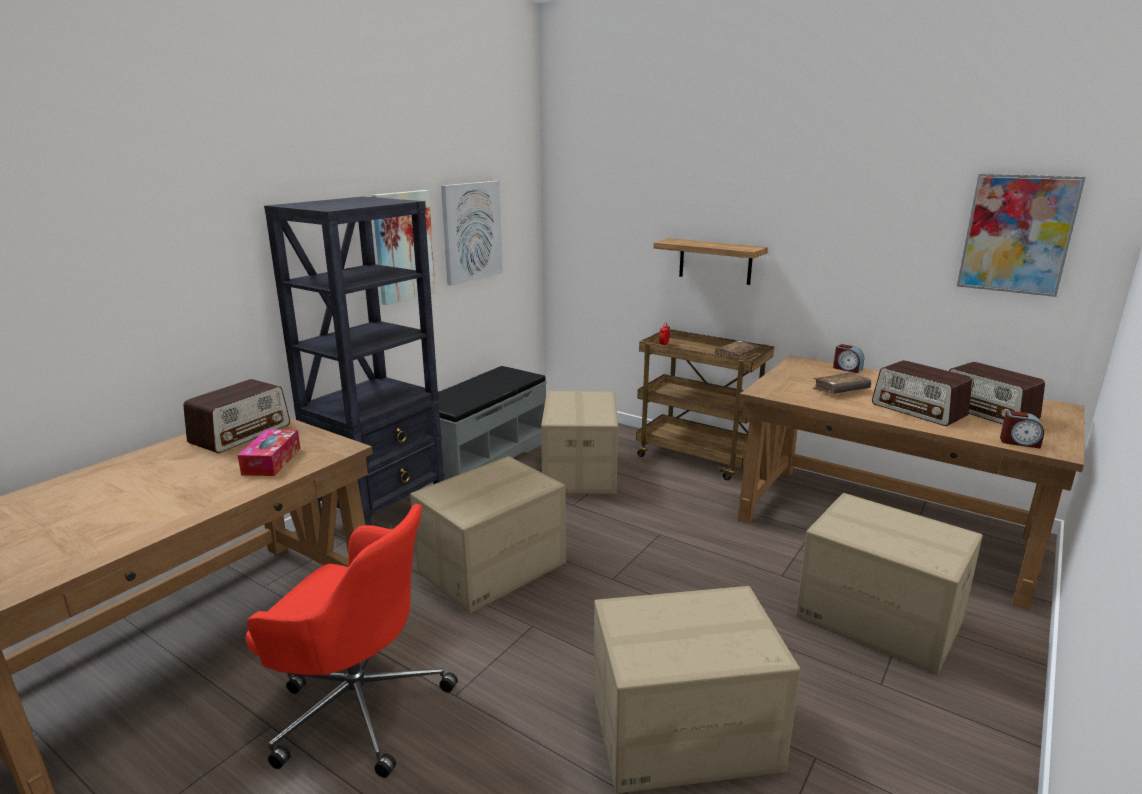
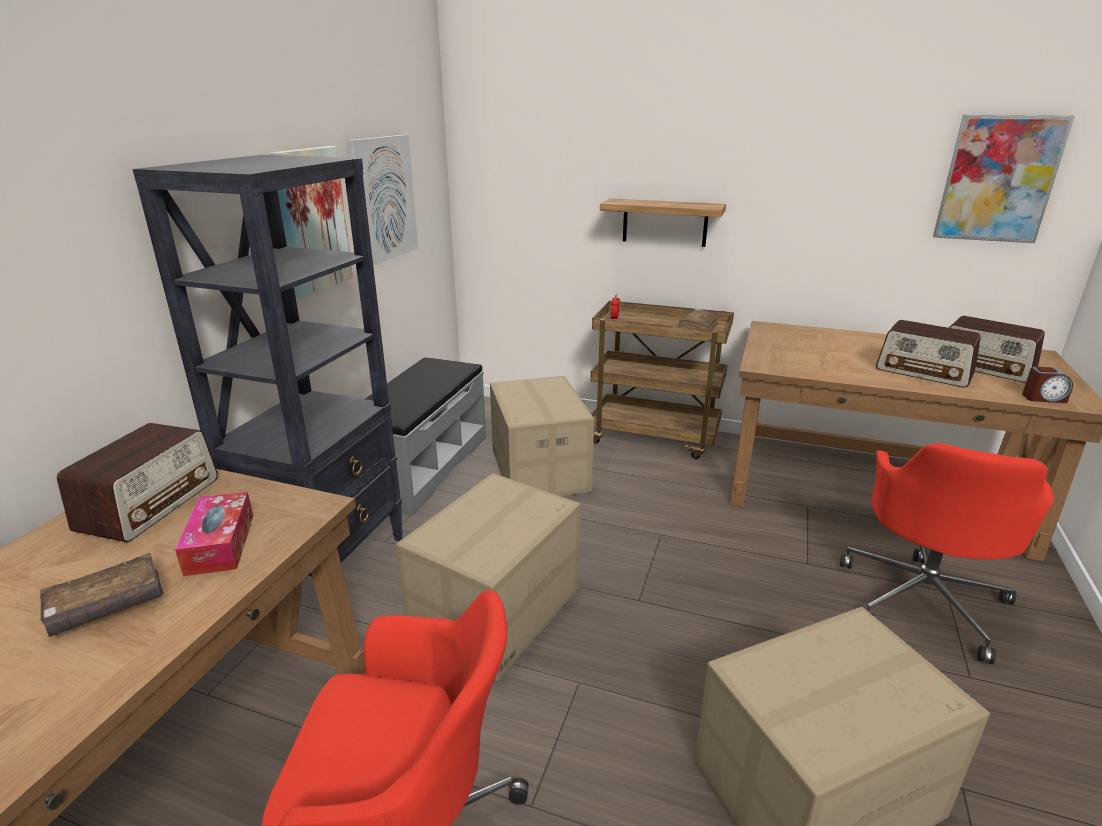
camera: 15 degrees left, 5 degrees up
(840, 390) = (834, 356): brown book -> brown book (107, 606)
(847, 369) = (818, 331): alarm clock -> none
(877, 619) = (923, 598): cardboard box -> red office chair

